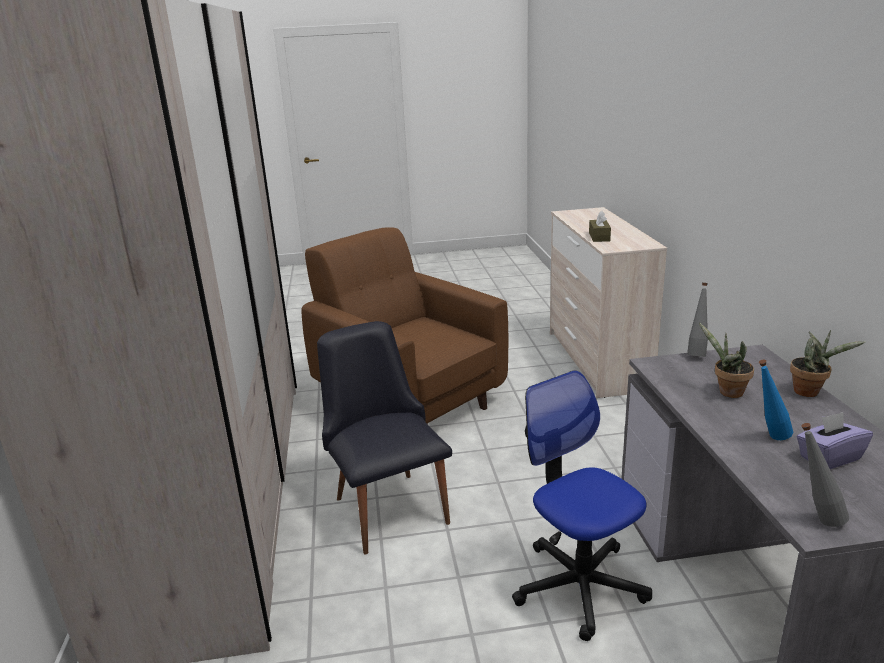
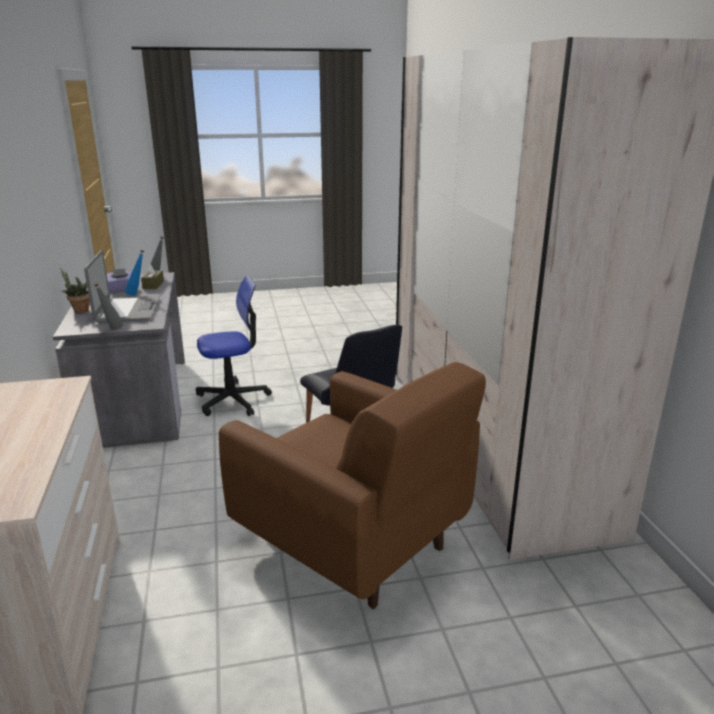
camera: 175 degrees right, 0 degrees up
(579, 585) = (233, 400): office chair -> office chair turned 75 degrees counterclockwise
(599, 237) = (53, 409): brown tissue box -> brown tissue box (153, 285)
(727, 392) = (127, 310): potted plant -> laptop

